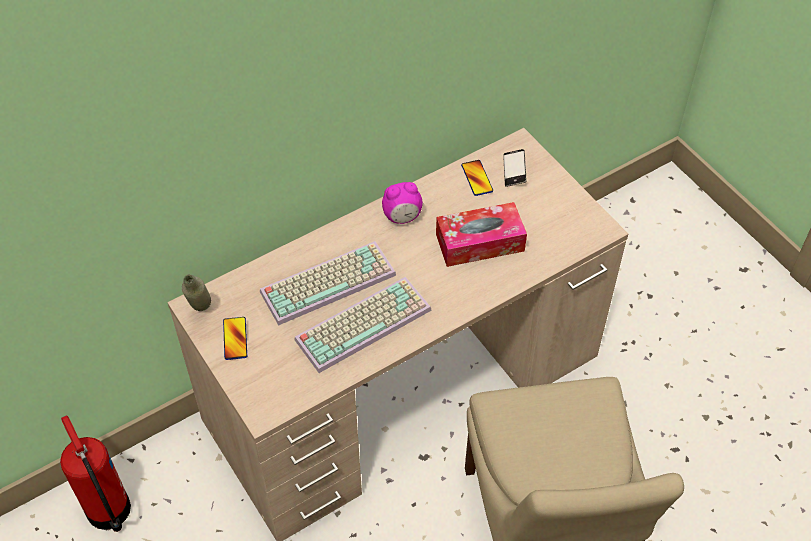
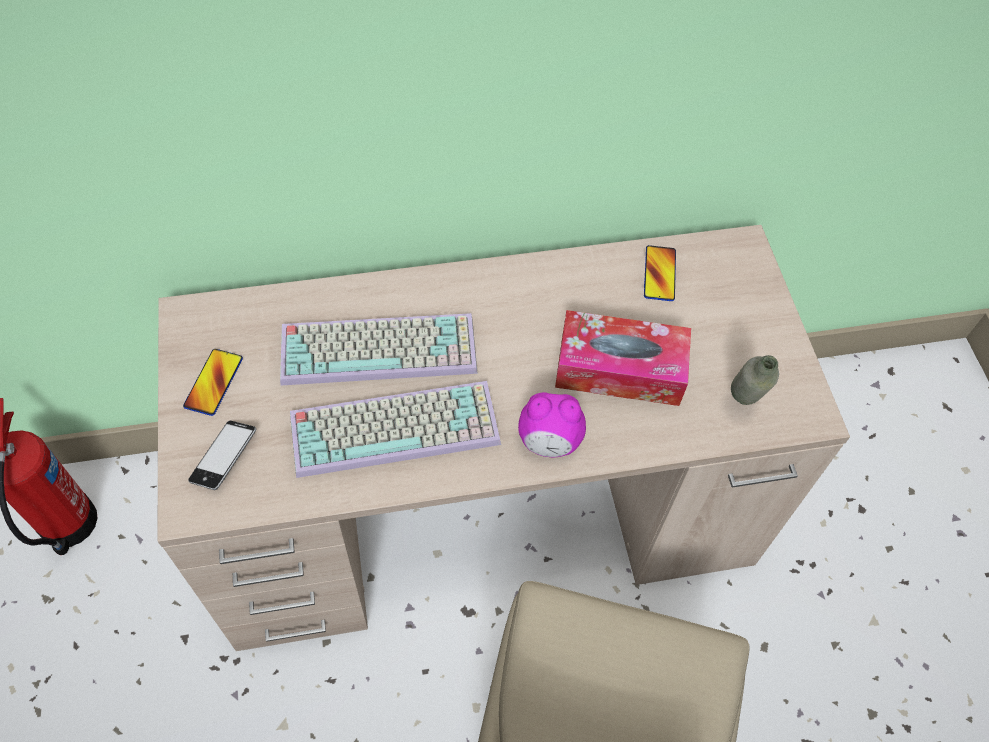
camera: 20 degrees right, 5 degrees up
(201, 313) = (191, 329): grey bottle -> grey bottle (741, 406)
(402, 217) = (528, 292): alarm clock -> alarm clock (549, 442)
(514, 170) = (718, 281): phone -> phone (224, 458)

